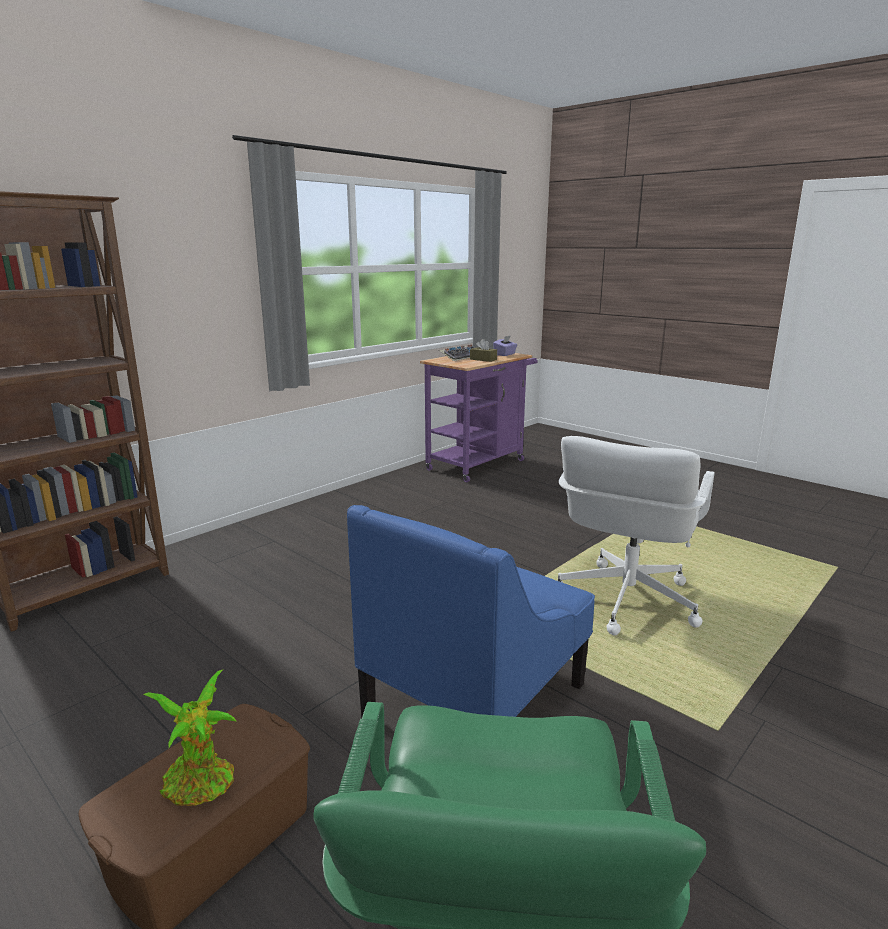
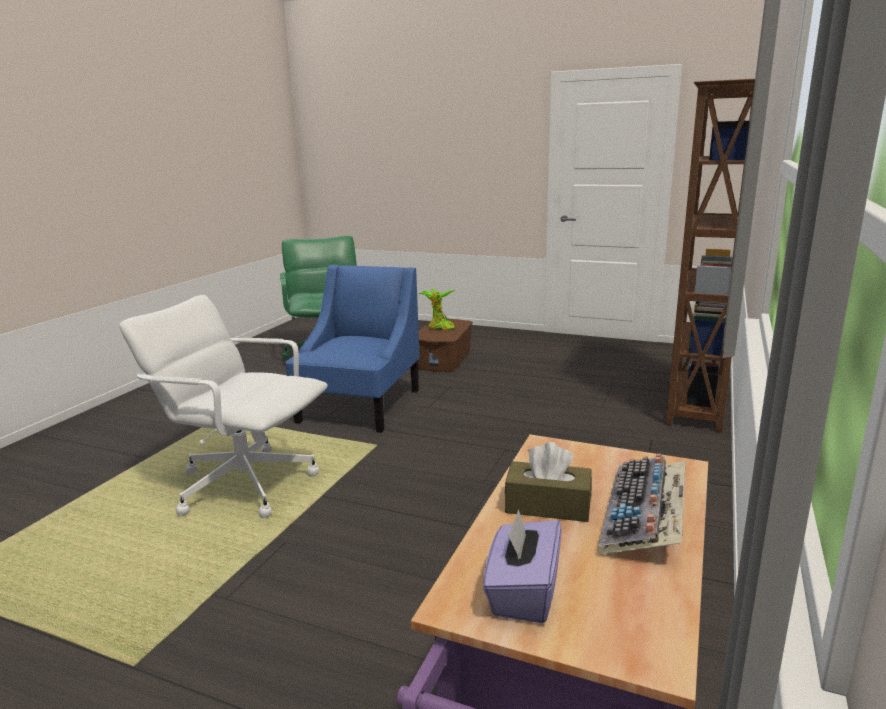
camera: 160 degrees right, 0 degrees up
(625, 600) = (244, 484): white office chair -> white office chair turned 75 degrees counterclockwise

